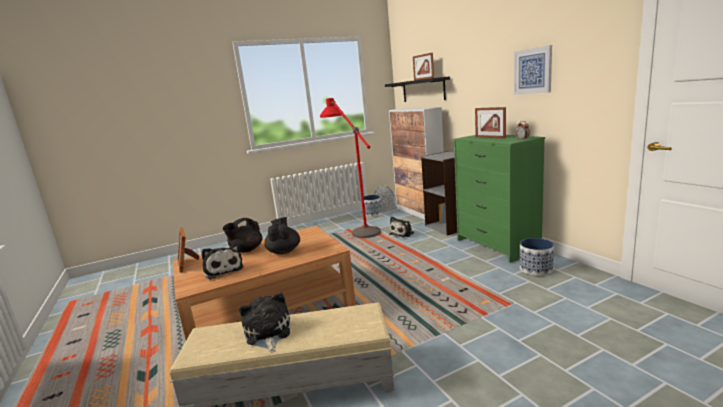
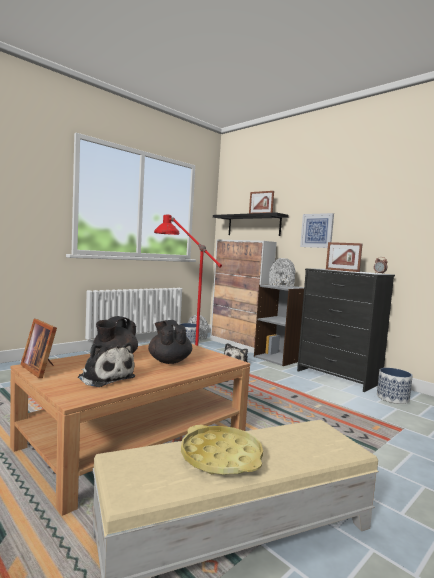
camera: 20 degrees left, 10 degrees down
(267, 333) = (221, 457): plush toy -> yellow tray
(443, 154) = (281, 286): none -> grey vase
(496, 245) = (338, 377): green dresser -> black dresser
(532, 71) = (383, 216): picture -> picture (317, 230)

